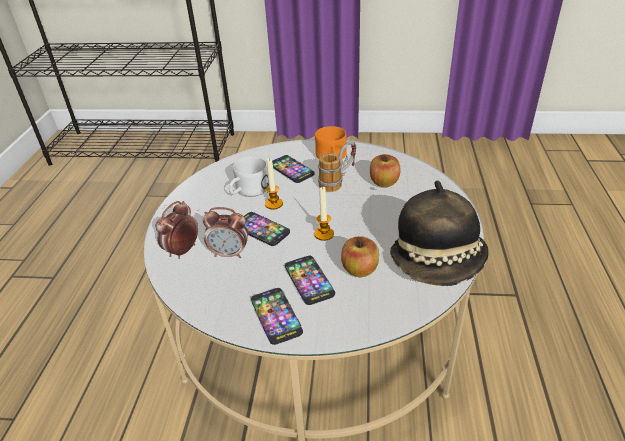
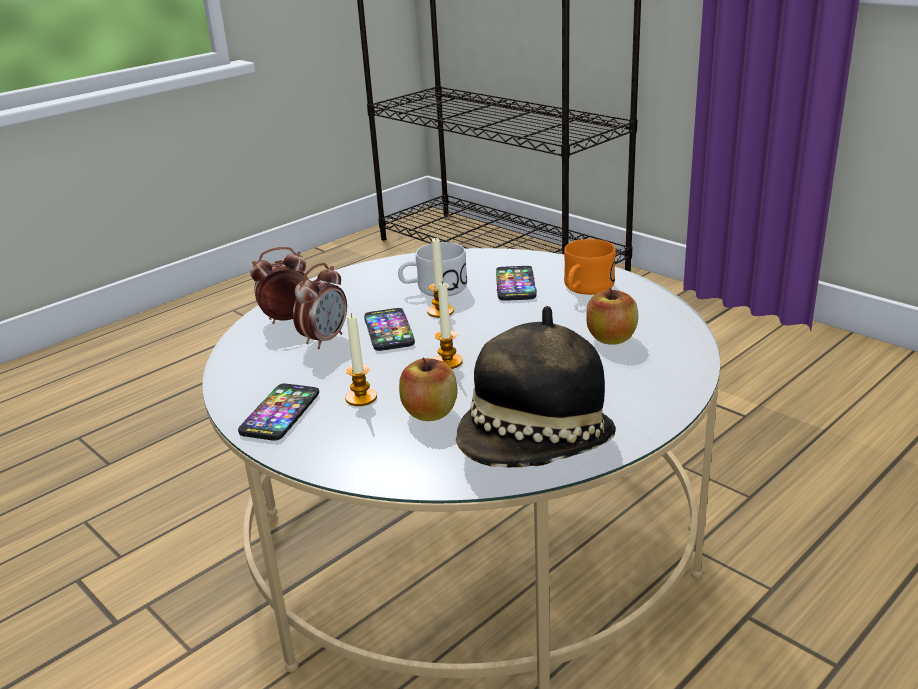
camera: 40 degrees right, 10 degrees down
(230, 253) = (324, 339): alarm clock -> alarm clock turned 105 degrees counterclockwise
(309, 280) = (361, 398): phone -> candle
(338, 181) = (553, 316): mug -> none

